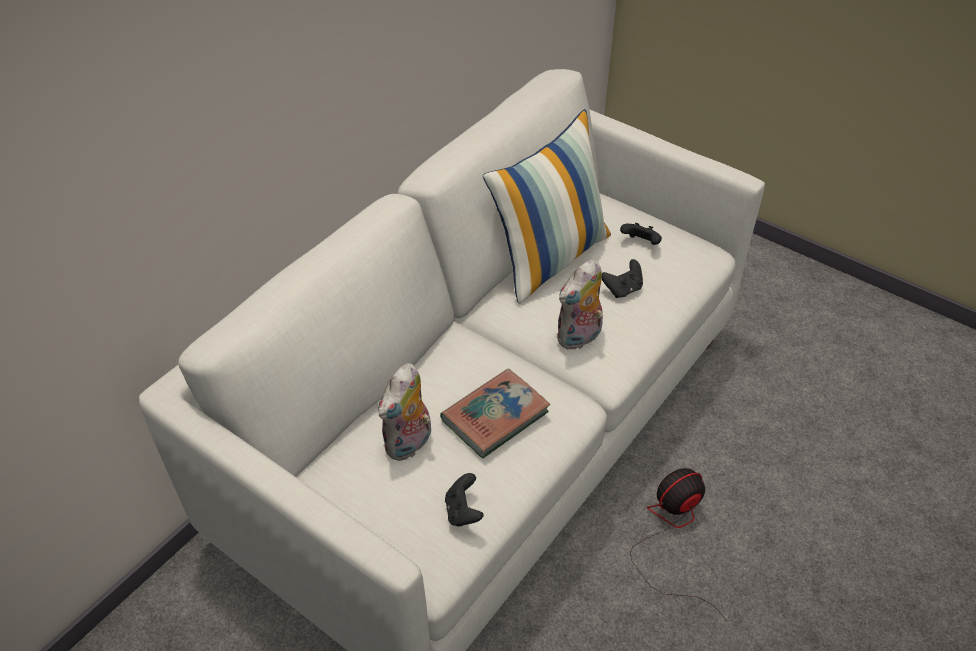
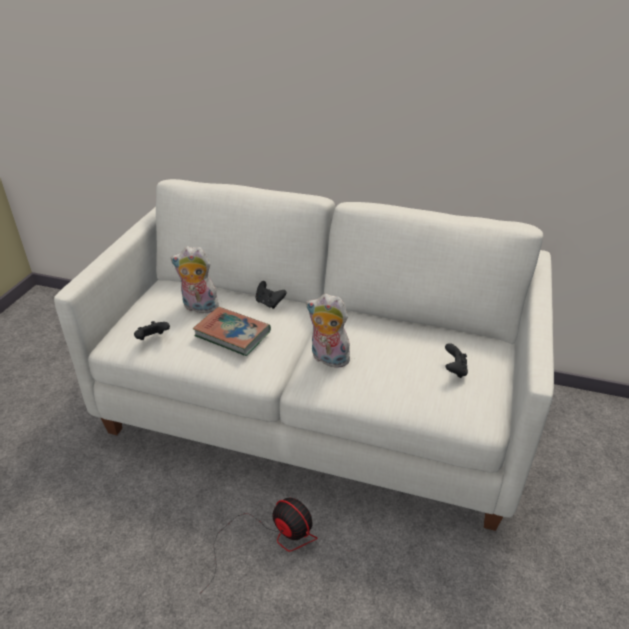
camera: 70 degrees right, 10 degrees down
(549, 257) = (402, 327): pillow -> none
(622, 289) = (392, 370): black game controller -> black game controller (269, 303)

